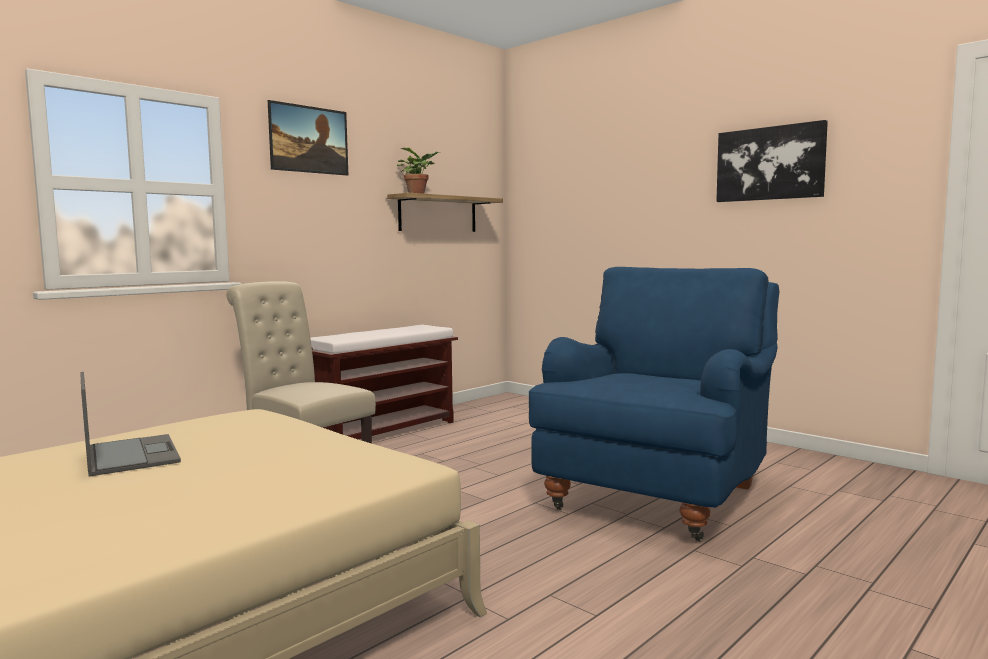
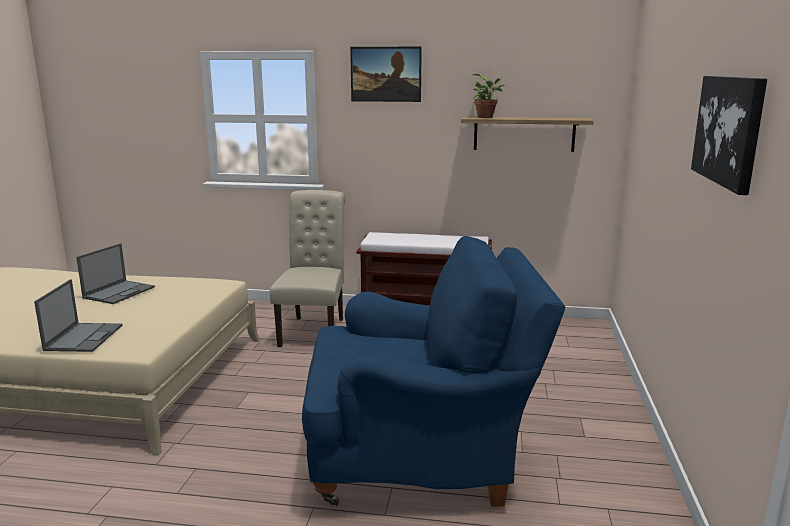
camera: 55 degrees right, 10 degrees up
(292, 488) = (84, 337): none -> laptop

